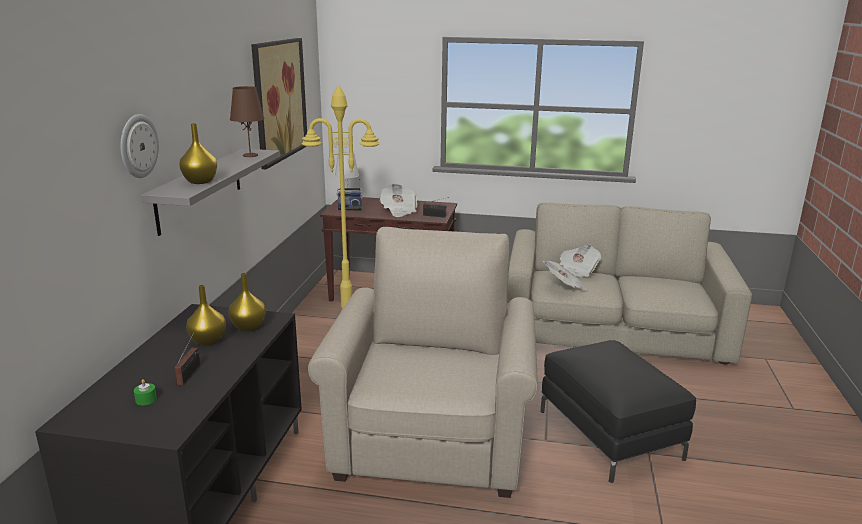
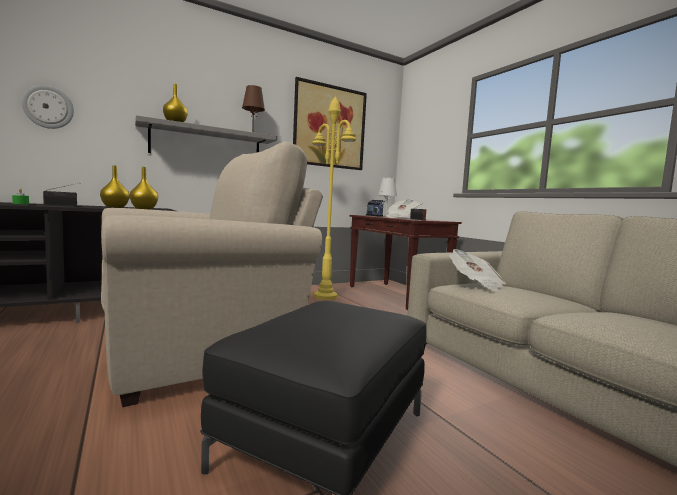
camera: 50 degrees right, 15 degrees down
(138, 146) = (140, 92): wall clock -> wall clock (48, 107)
(577, 271) = (528, 286): newspaper -> none

